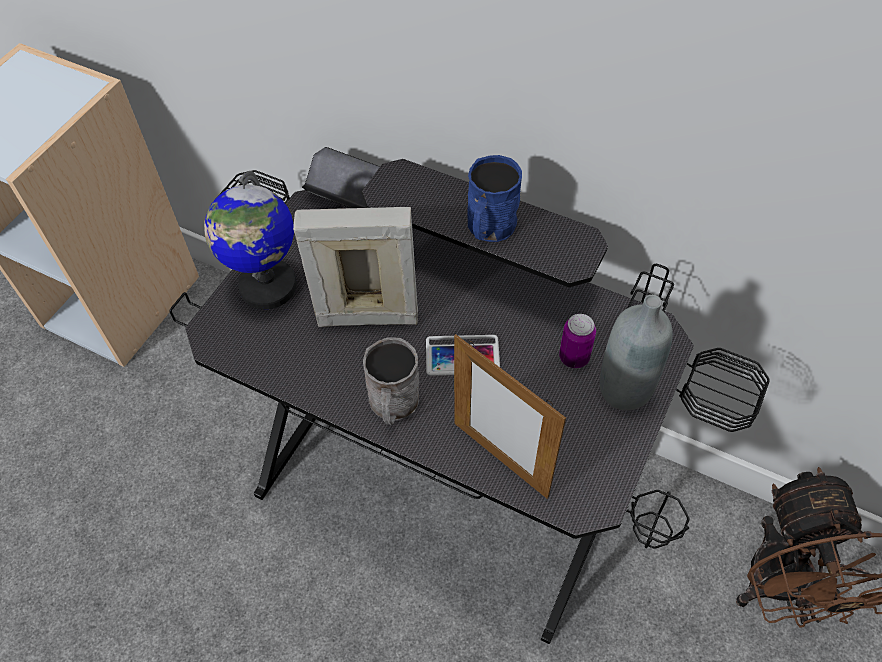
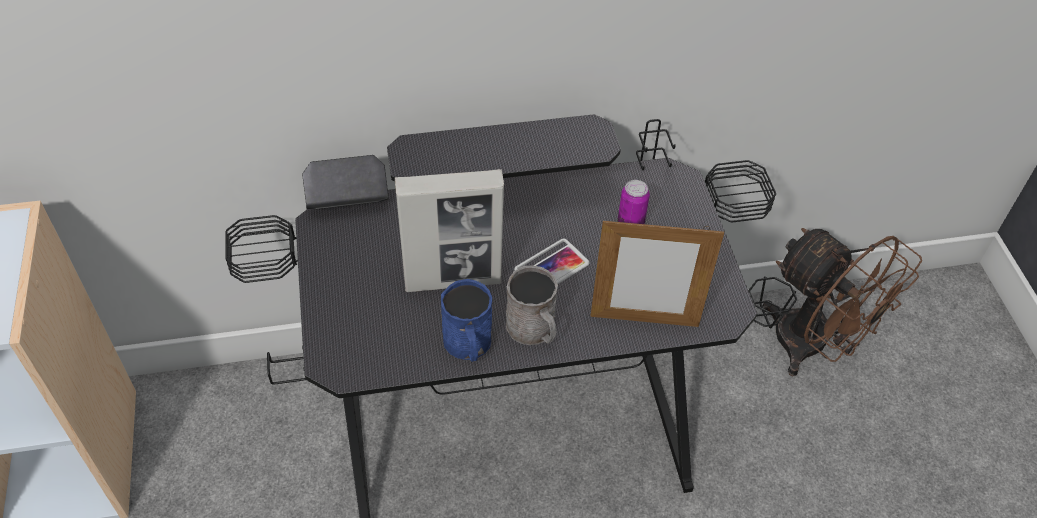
camera: 40 degrees left, 5 degrees down
(267, 286) = (346, 303): globe -> none
(367, 317) = (453, 280): picture frame -> picture frame turned 150 degrees counterclockwise
(489, 228) = (517, 152): blue mug -> blue mug (468, 345)
(624, 389) = (683, 225): grey bottle -> none

